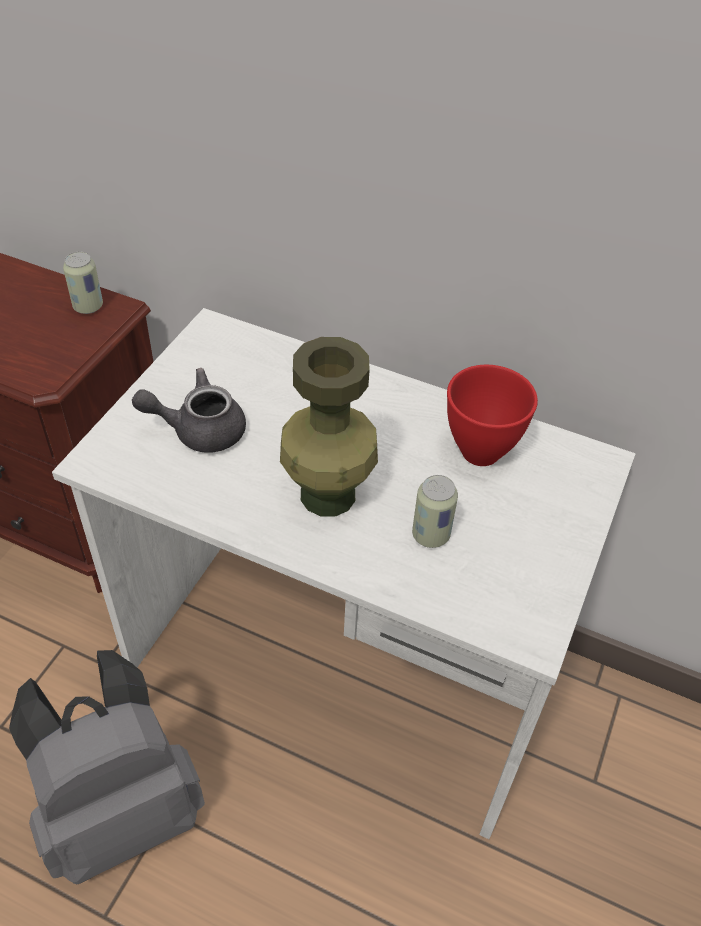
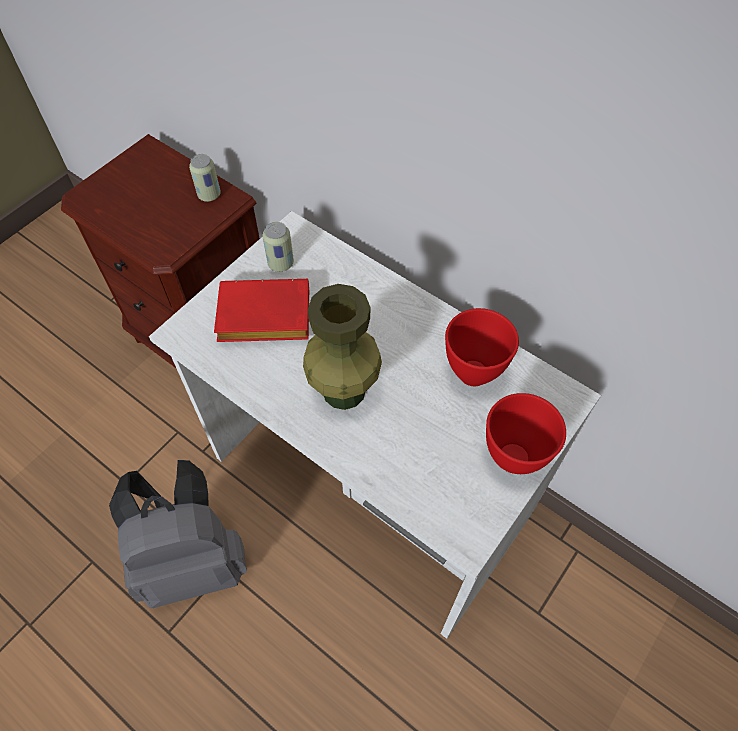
camera: 15 degrees right, 10 degrees up
(199, 430) = (261, 318): grey teapot -> red book
(431, 535) = (413, 438): can -> can (281, 263)
(555, 536) = (511, 457): none -> red bowl

